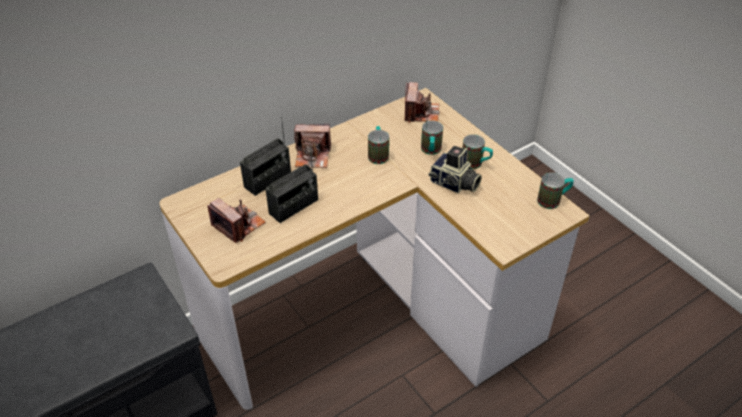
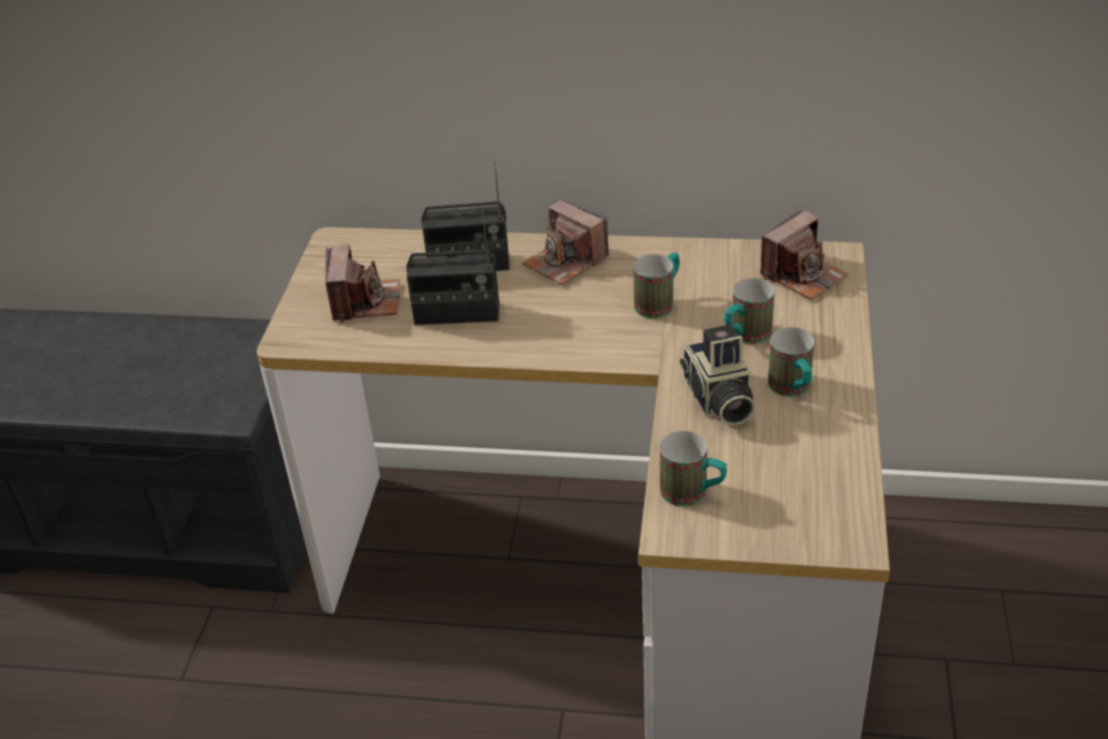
camera: 45 degrees right, 5 degrees down
(553, 200) = (853, 511): mug -> mug (693, 494)

